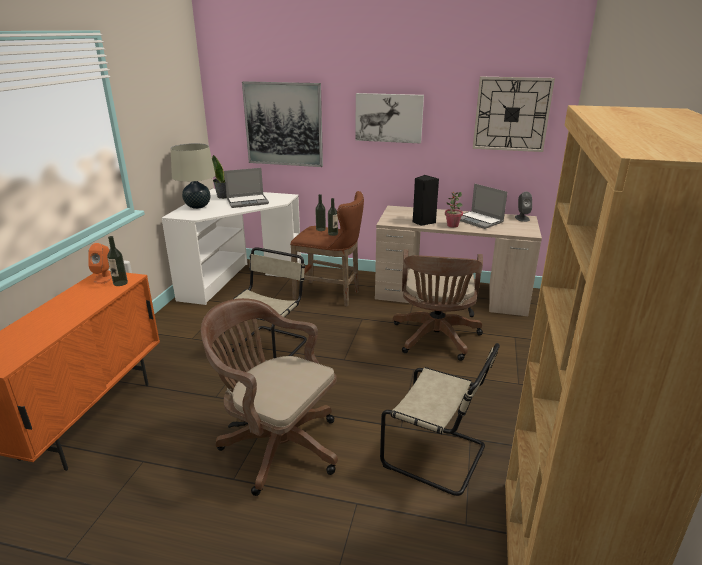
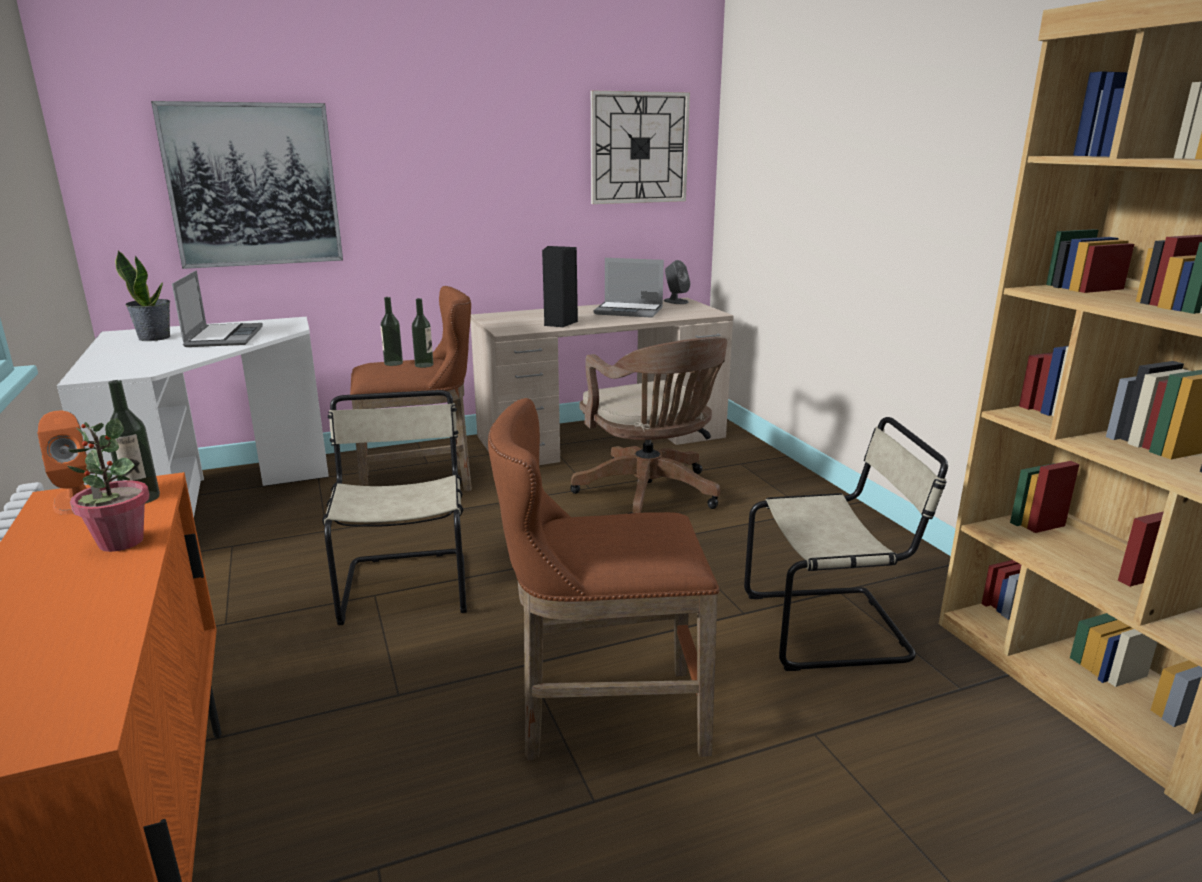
camera: 35 degrees left, 5 degrees down
(197, 206) = (119, 358): beige table lamp -> none
(248, 202) = (223, 337): laptop -> laptop turned 45 degrees counterclockwise
(276, 445) = (600, 717): brown office chair -> brown stool
(389, 118) = (456, 162): picture -> none
(452, 225) = (605, 320): potted plant -> potted plant (120, 542)

